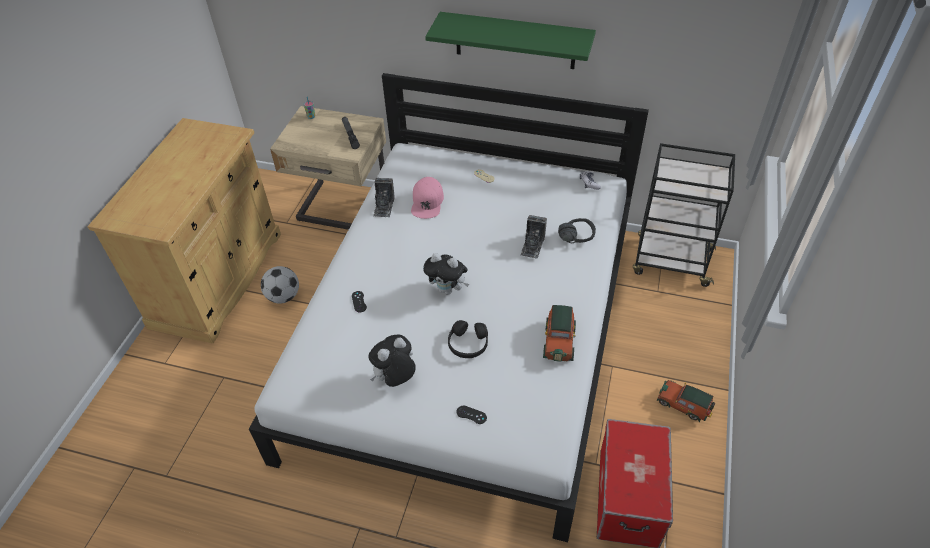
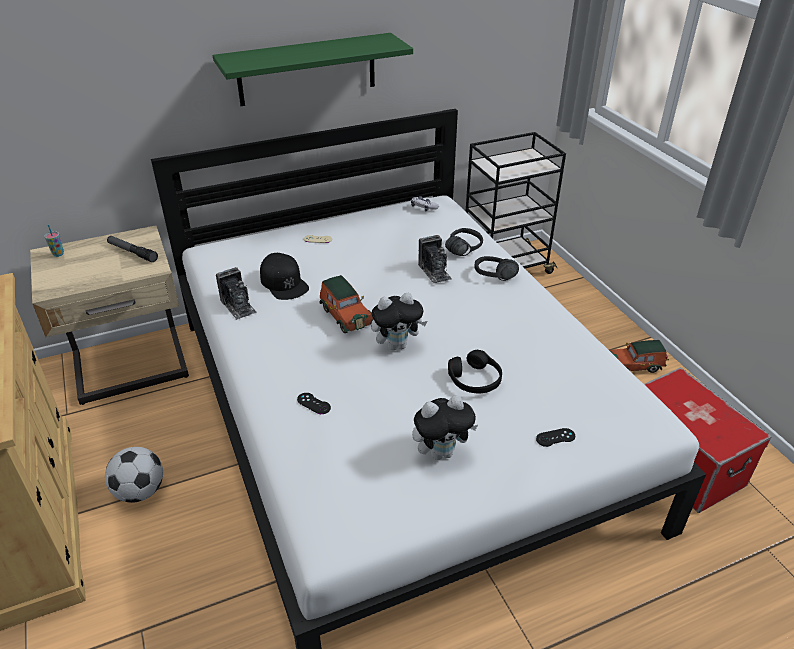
camera: 40 degrees left, 10 degrees down
(395, 378) = (441, 452): plush toy -> plush toy turned 120 degrees counterclockwise
(427, 202) = (284, 282): pink cap -> black cap
(559, 340) = (549, 332): toy car -> toy car (345, 315)
(571, 274) = (494, 279): none -> black headphones

